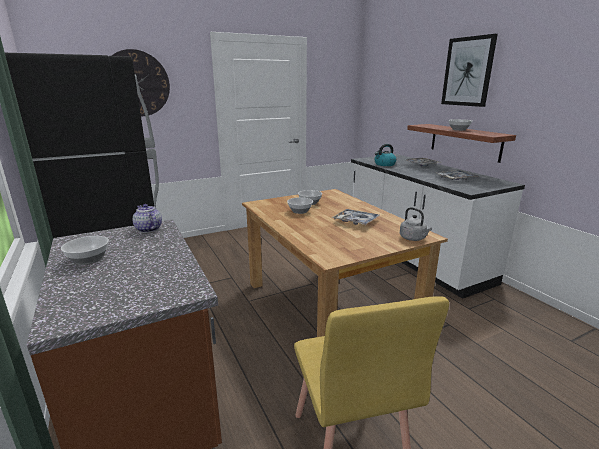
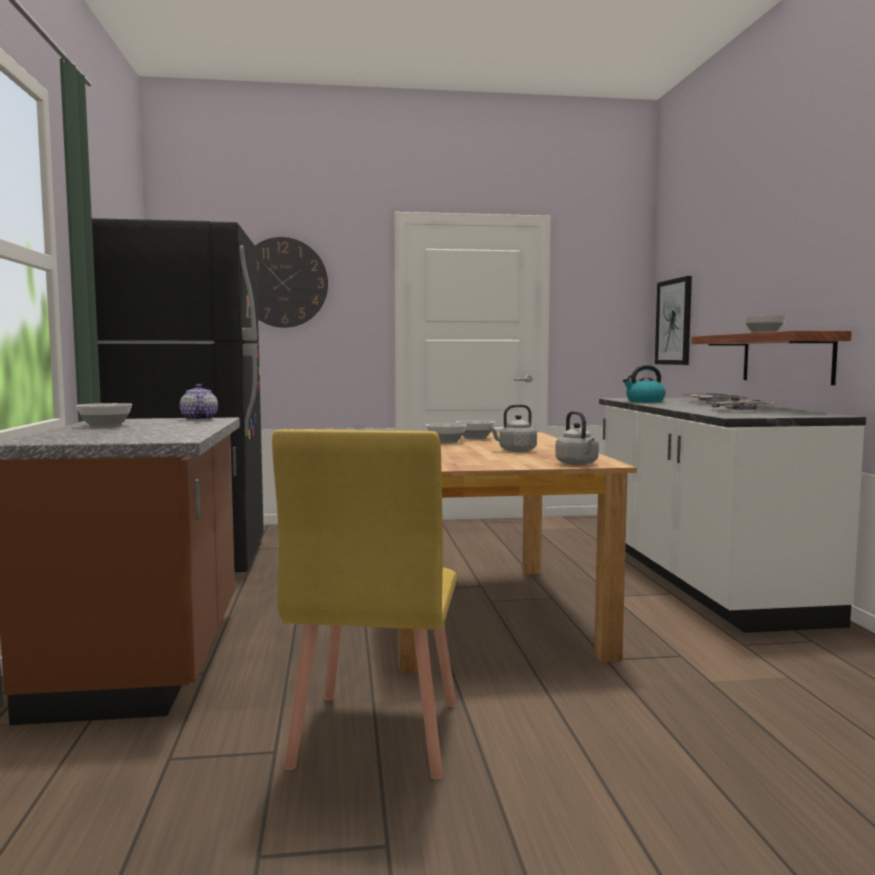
camera: 20 degrees right, 15 degrees down
(355, 221) = (515, 451): tray -> grey kettle
(468, 72) = (782, 238): picture -> picture (674, 322)

